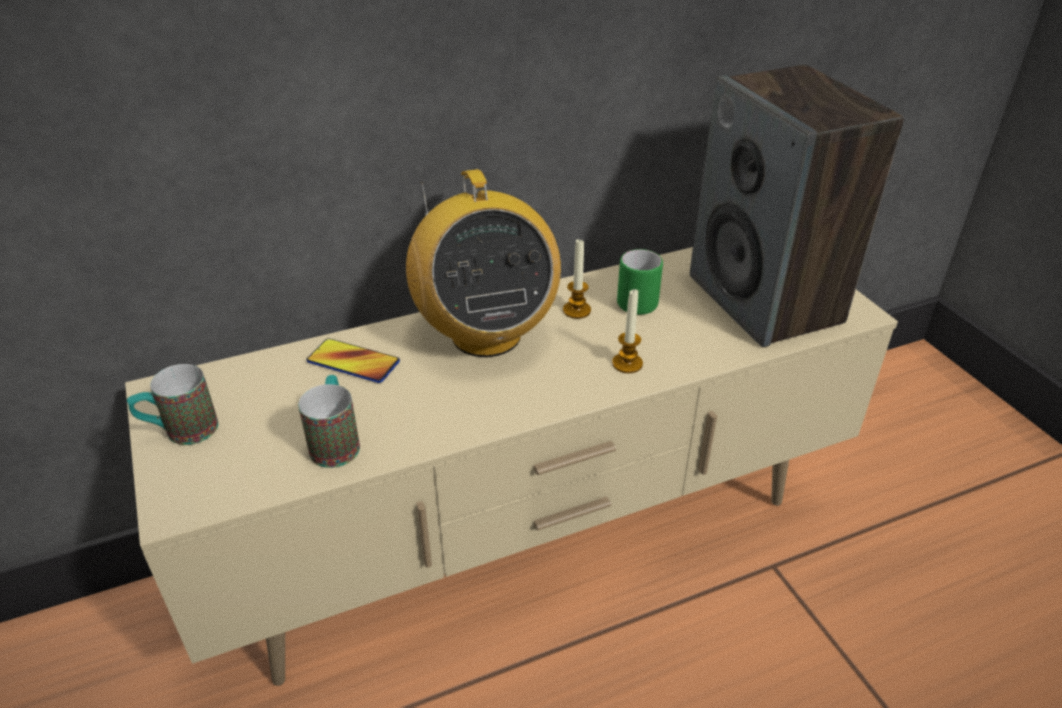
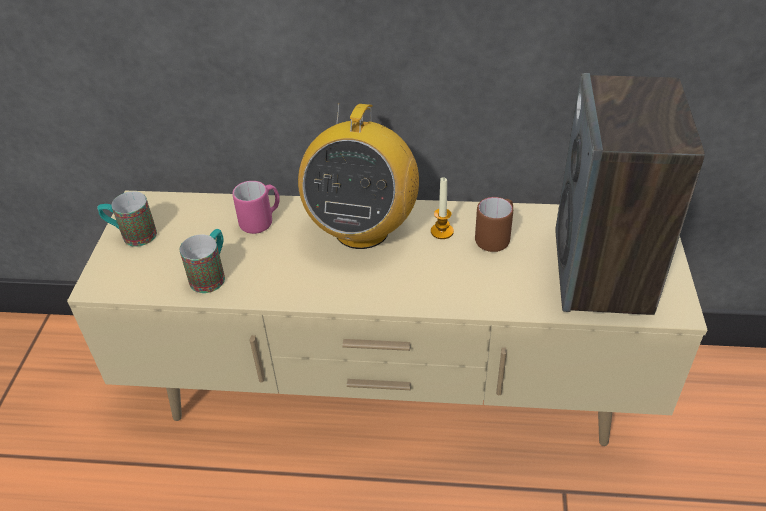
camera: 30 degrees right, 5 degrees up
(353, 362) = (261, 221): phone -> pink mug
(627, 364) = (445, 287): candle -> none
(638, 300) = (495, 238): green mug -> brown mug

